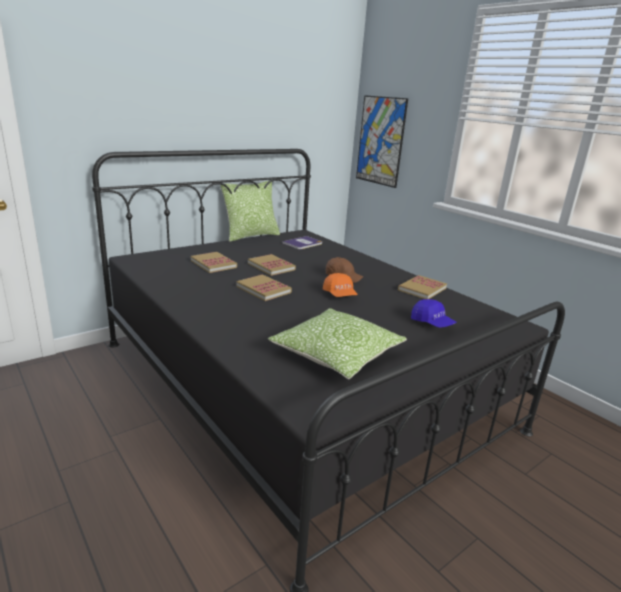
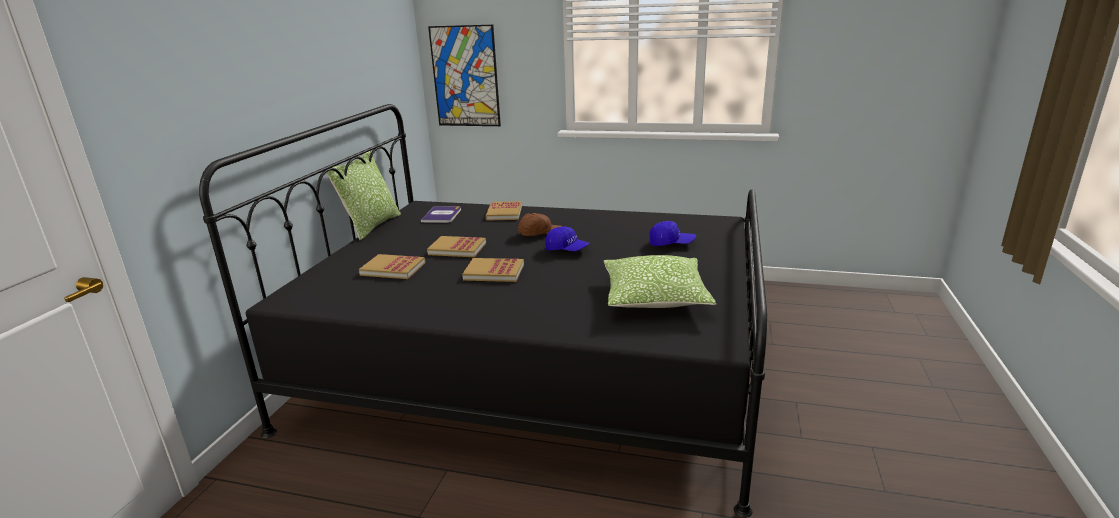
camera: 35 degrees left, 0 degrees up
(340, 295) = (567, 250): orange cap -> blue cap
(422, 289) = (618, 219): book -> book (504, 213)

